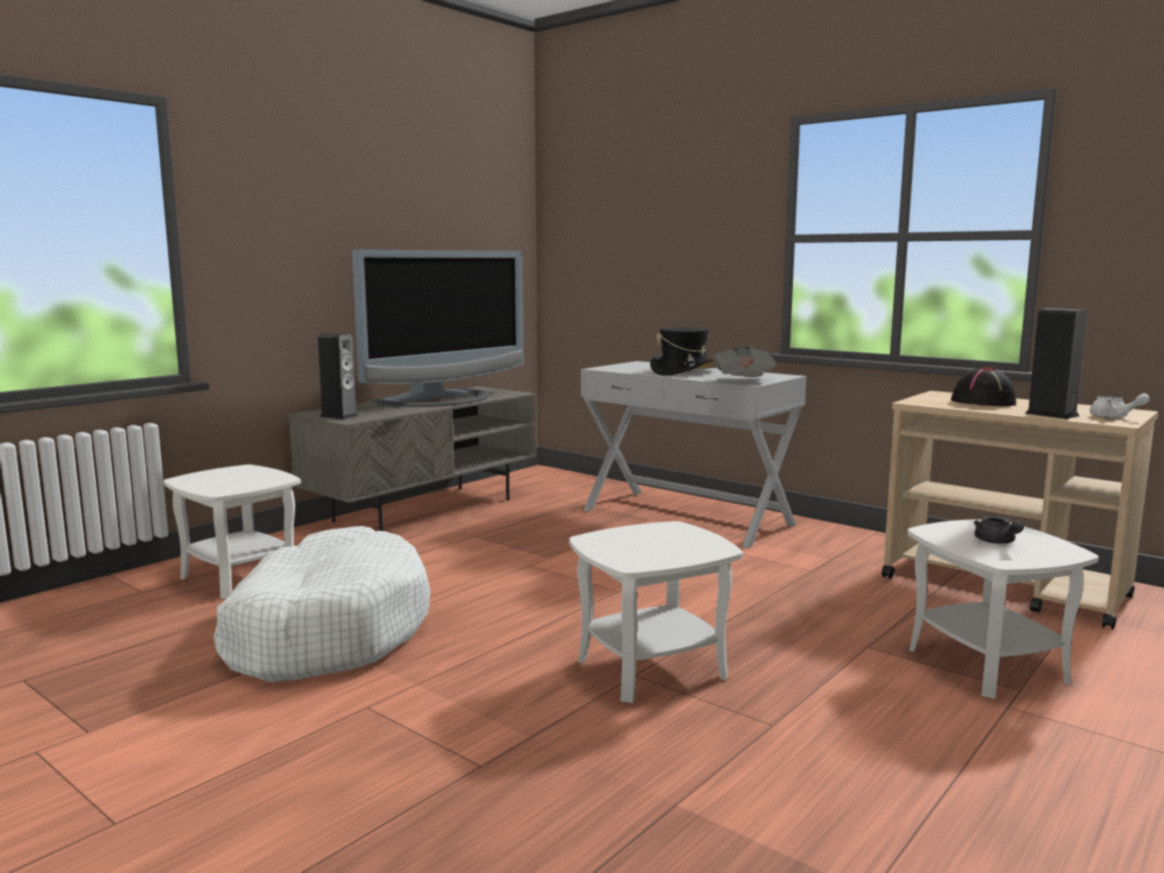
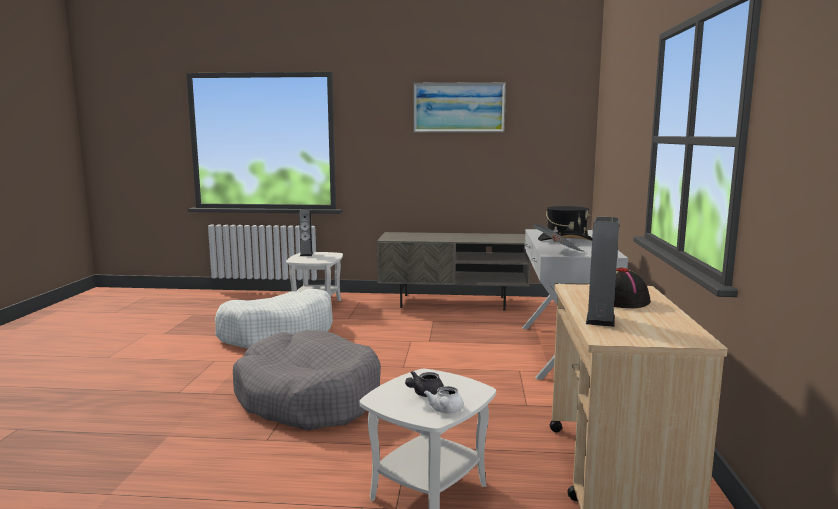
camera: 55 degrees right, 0 degrees up
(339, 416) = (393, 236): speaker -> speaker (306, 254)
(383, 189) = (459, 107): none -> picture
(441, 399) = (470, 237): television -> none
(652, 668) = (308, 398): white side table -> grey dog bed
(1114, 417) = (635, 336): white teapot -> white teapot (445, 411)

